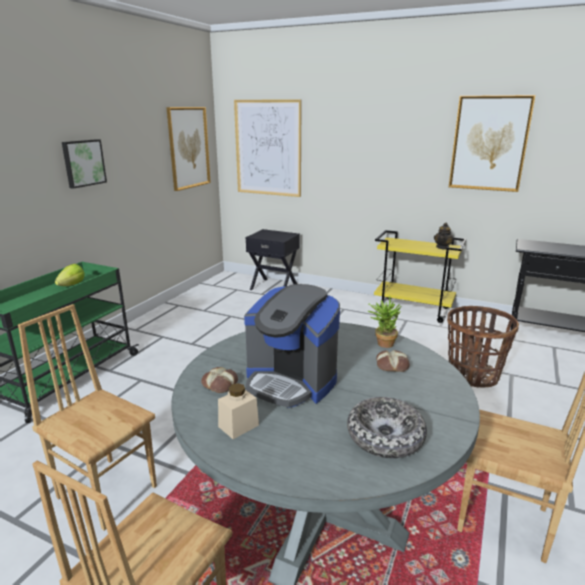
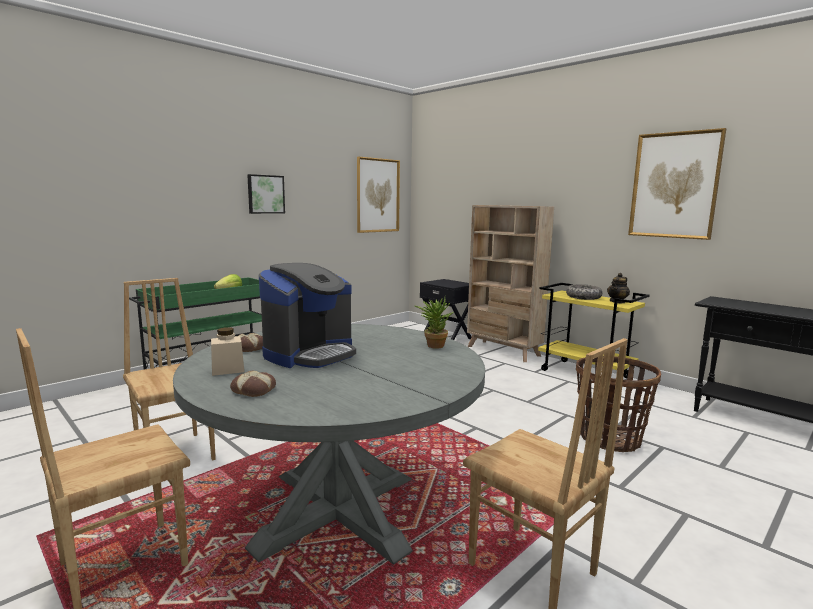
camera: 20 degrees right, 10 degrees down
(268, 148) = (453, 198): picture -> none
(291, 381) = (310, 354): coffee machine -> coffee machine turned 105 degrees counterclockwise
(333, 295) = (503, 351): none -> beige bookcase
(385, 436) = (341, 395): bowl -> bowl (583, 297)
(392, 365) = (420, 358): bread -> bread (254, 389)

